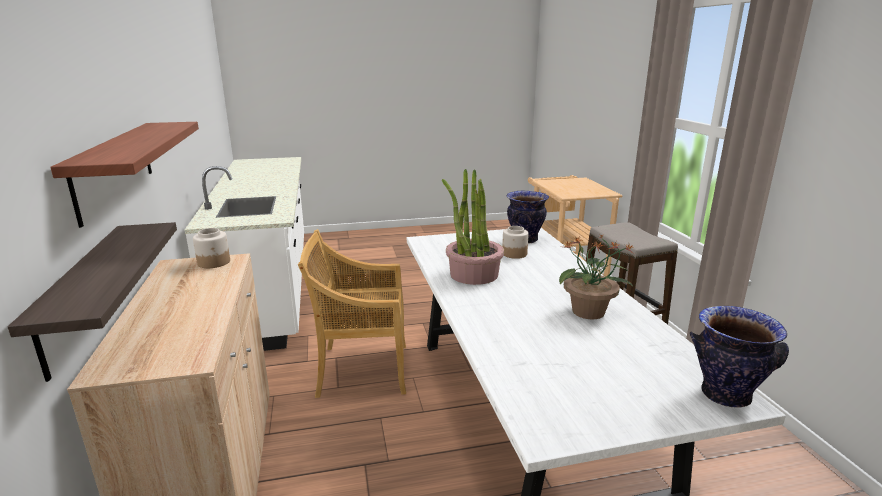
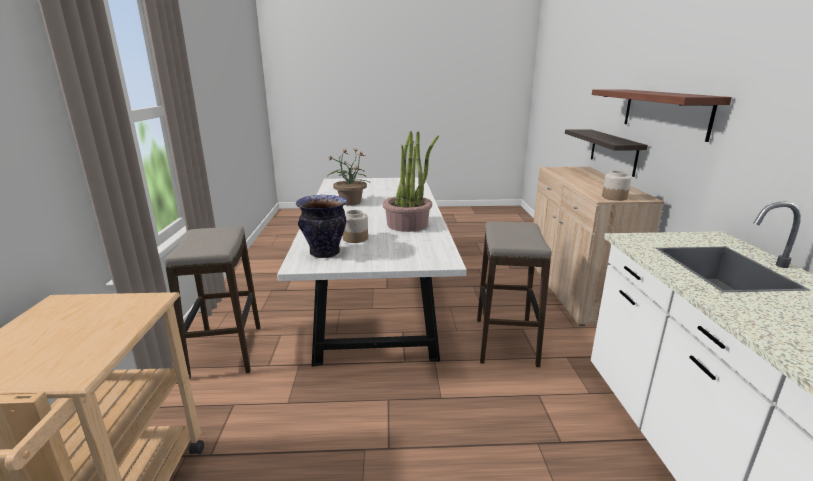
camera: 170 degrees left, 0 degrees up
(361, 370) = (506, 342): beige chair -> stool
(725, 395) = (336, 181): vase -> none

